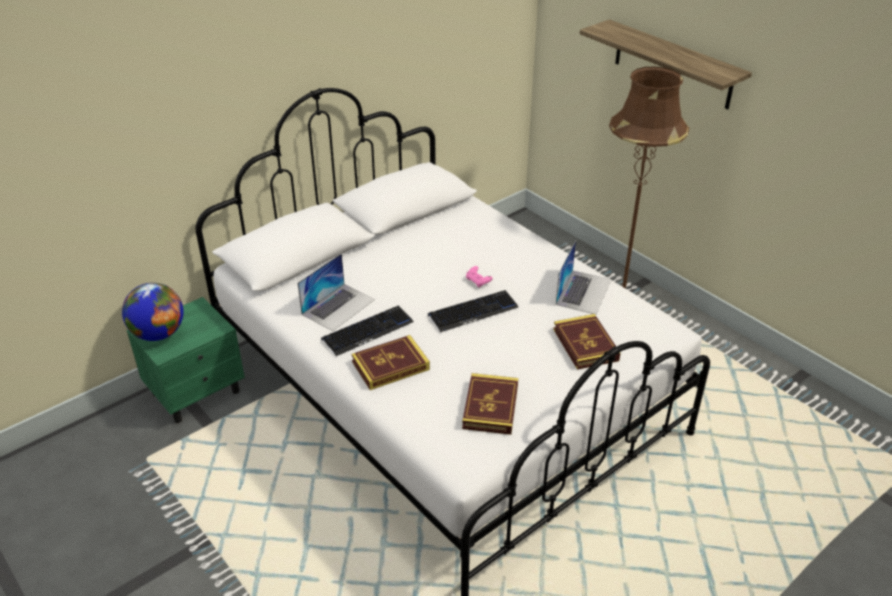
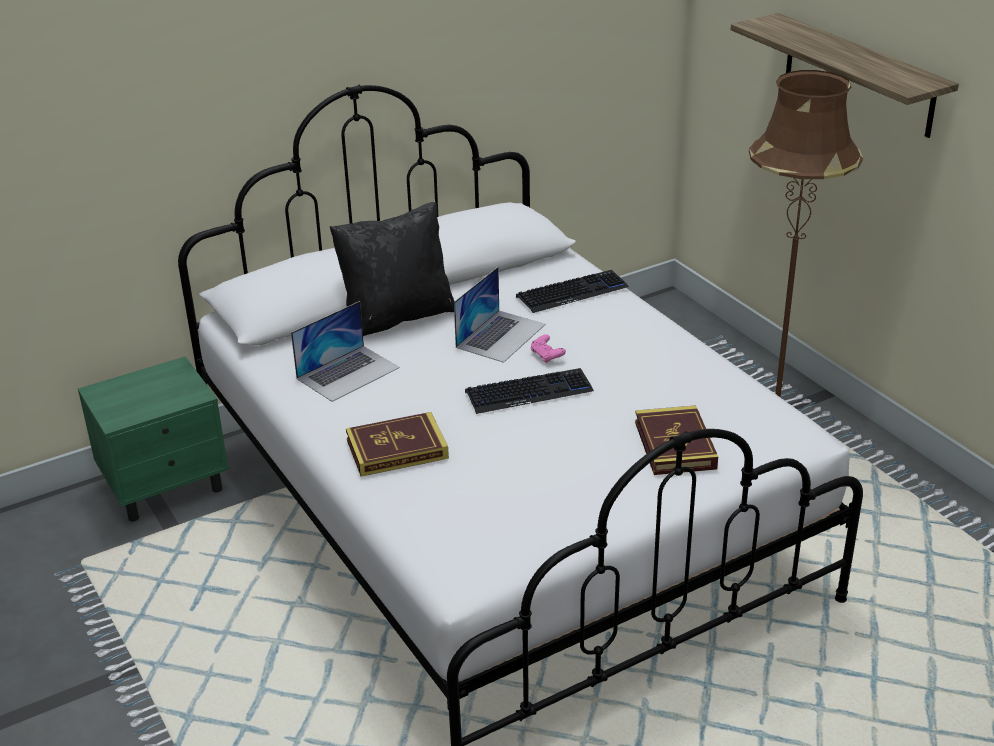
camera: 10 degrees right, 5 degrees down
(158, 334) = (117, 396): globe -> none
(362, 258) = (397, 317): none -> black pillow
(368, 331) = (378, 405): keyboard -> keyboard (572, 293)
(490, 407) = (518, 511): book -> none
(583, 291) = (692, 379): laptop -> laptop (500, 335)

